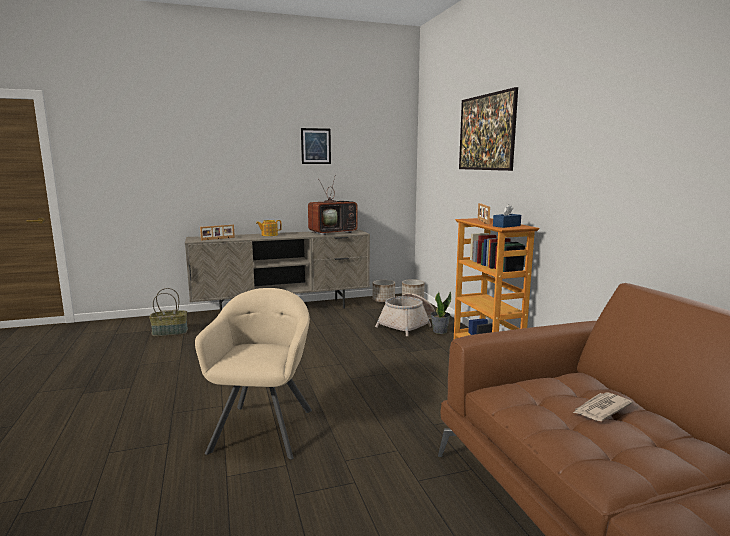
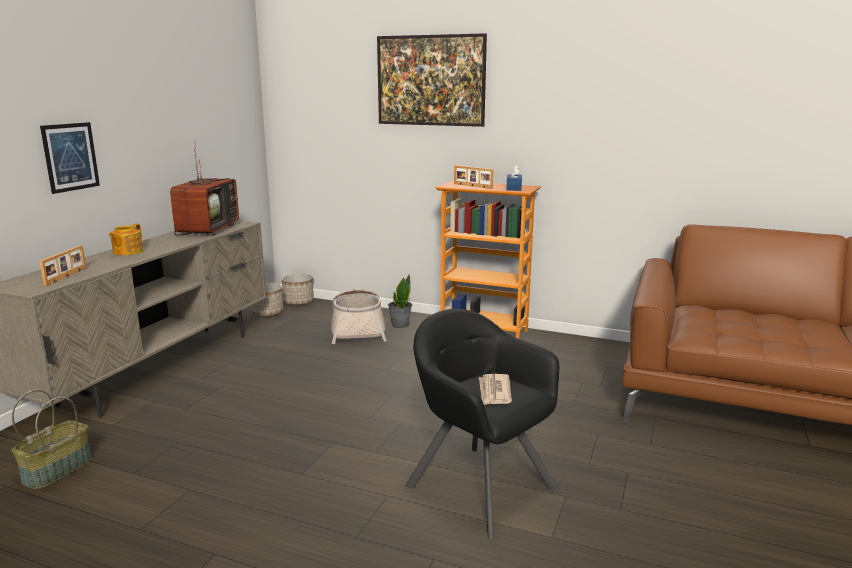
camera: 50 degrees left, 5 degrees up
(263, 429) = (480, 486): beige armchair -> black armchair
(316, 146) = (154, 94): picture -> picture (70, 157)
(600, 409) = (753, 322): newspaper -> newspaper (494, 392)

